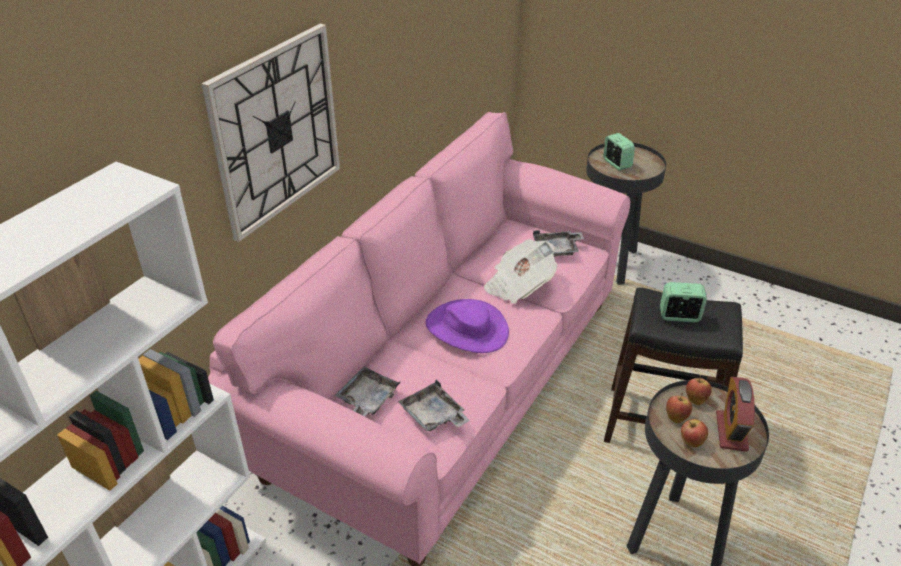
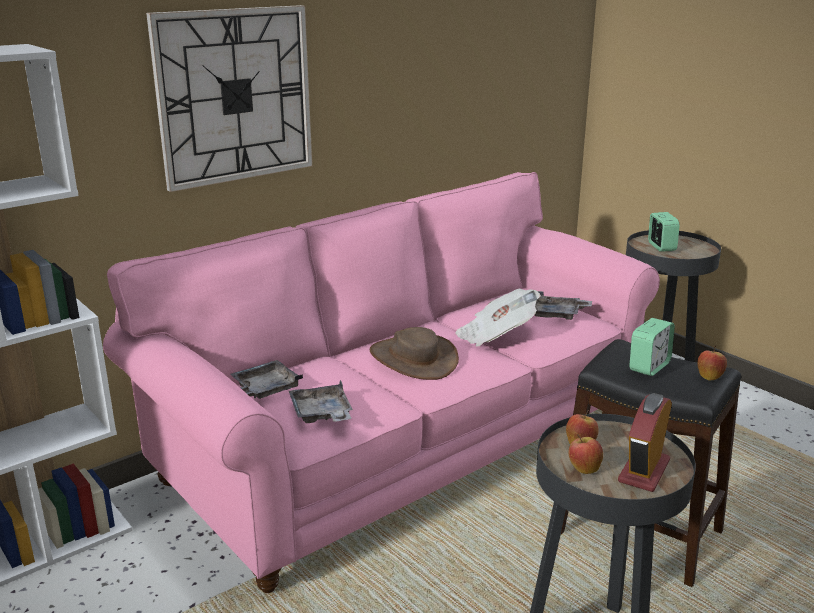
camera: 20 degrees right, 15 degrees down
(467, 328) = (413, 358): purple hat -> brown hat
(679, 316) = (649, 366): alarm clock -> alarm clock turned 105 degrees clockwise
(695, 399) = (617, 435): apple -> apple (709, 377)

